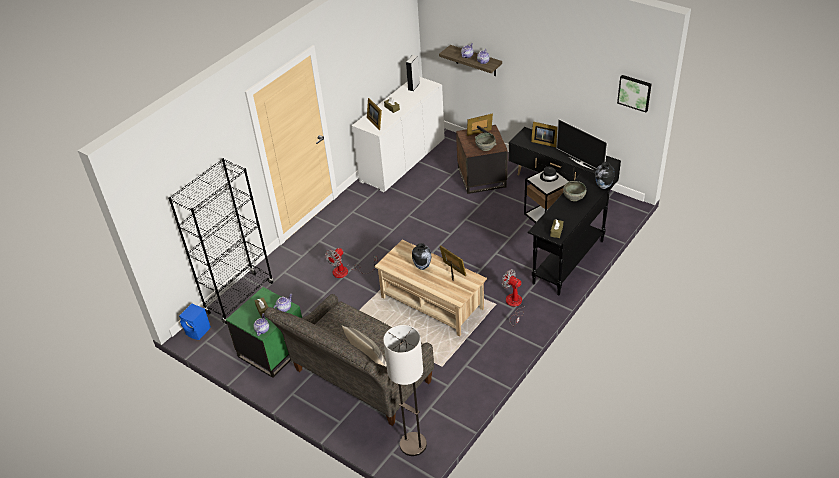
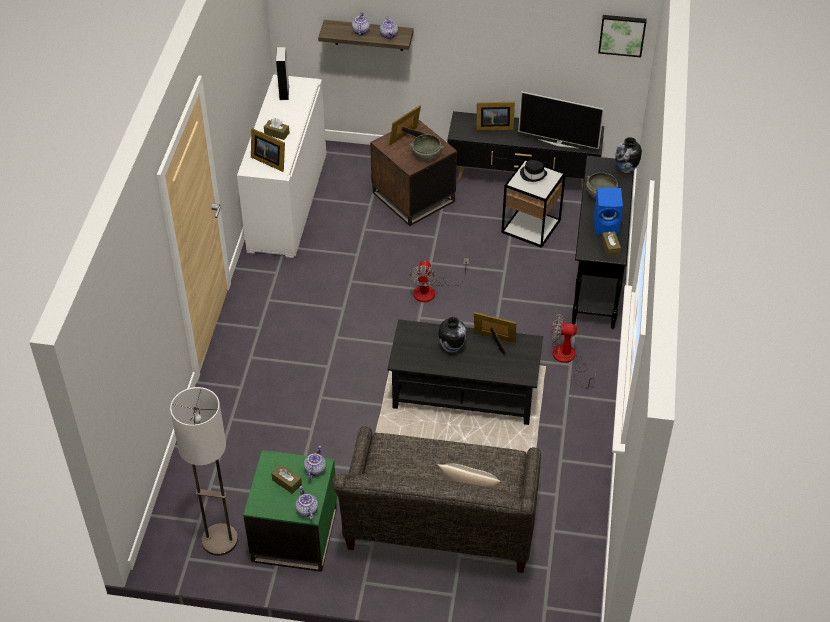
camera: 30 degrees left, 5 degrees up
(198, 331) = (167, 548): blue speaker -> blue speaker (607, 225)
(240, 298) = (193, 478): black bookcase -> none
(346, 271) = (320, 388): fan -> fan (431, 291)
(413, 444) = (564, 586): floor lamp -> floor lamp (219, 540)
(431, 303) = (464, 393): beige coffee table -> black coffee table

